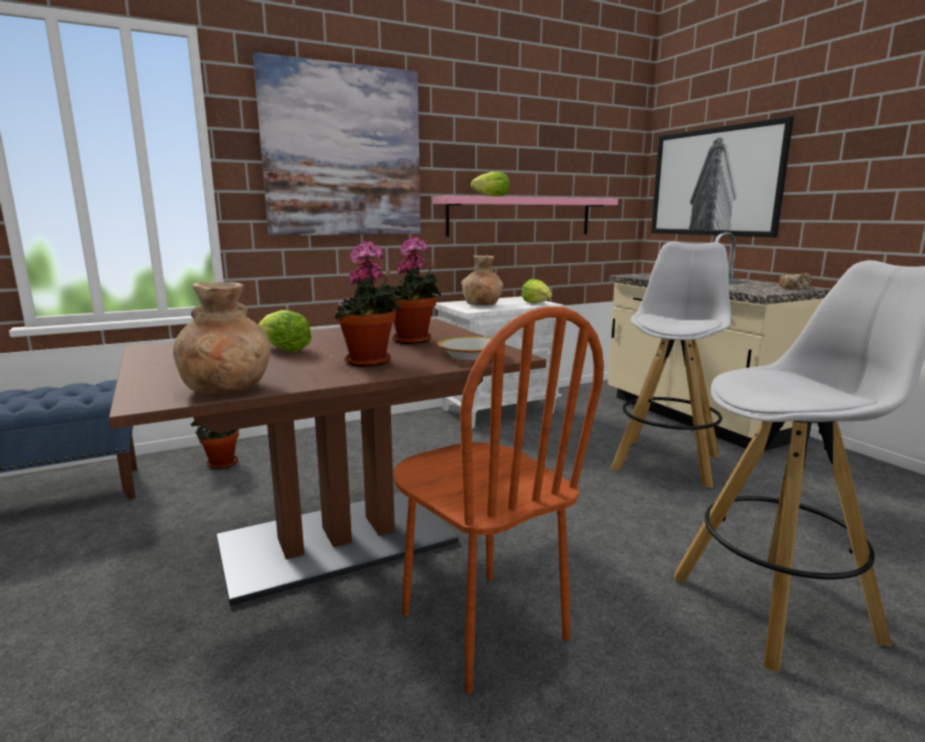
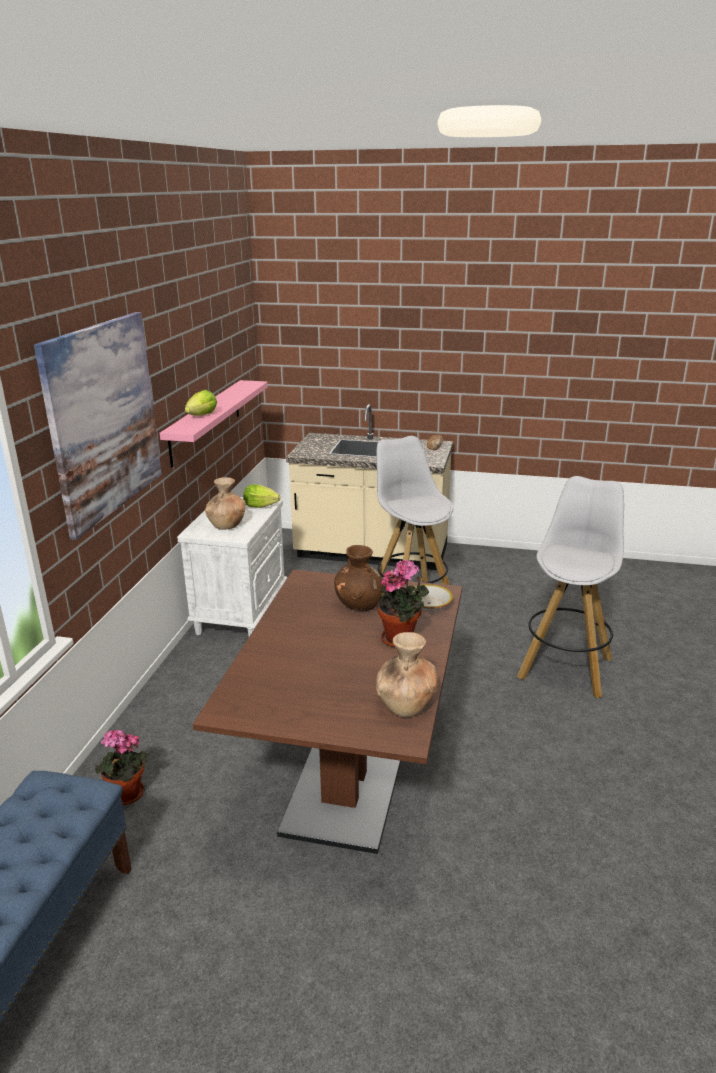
camera: 50 degrees left, 10 degrees up
(284, 350) = (319, 658): lettuce -> none
(414, 341) = (359, 604): potted plant -> brown vase
(482, 626) = (495, 761): brown chair -> none
(715, 182) = (338, 357): picture -> none

